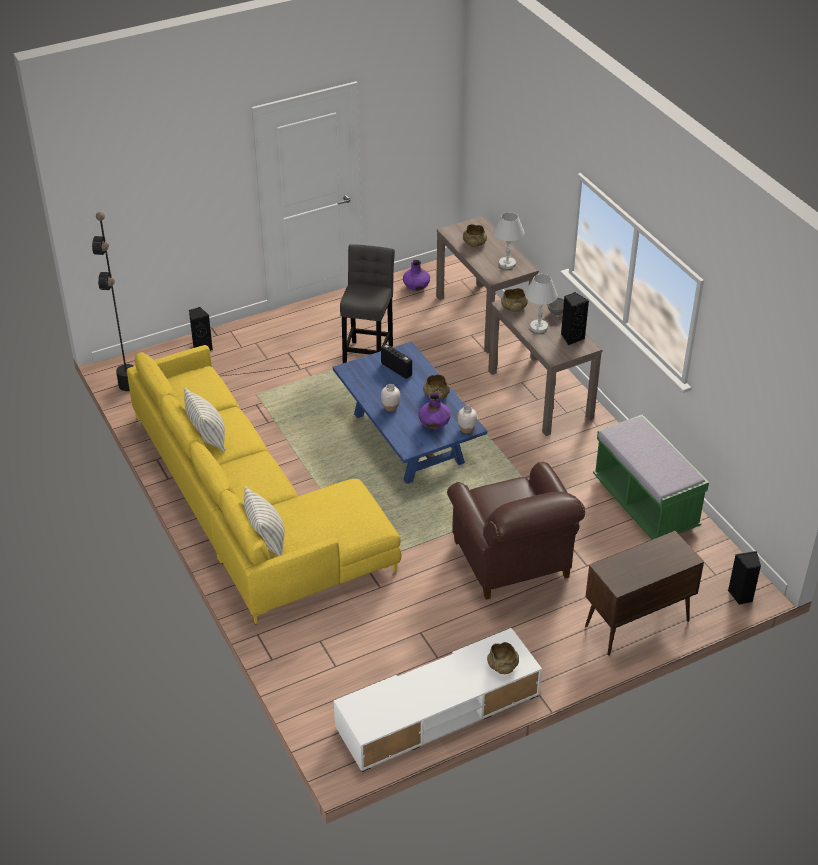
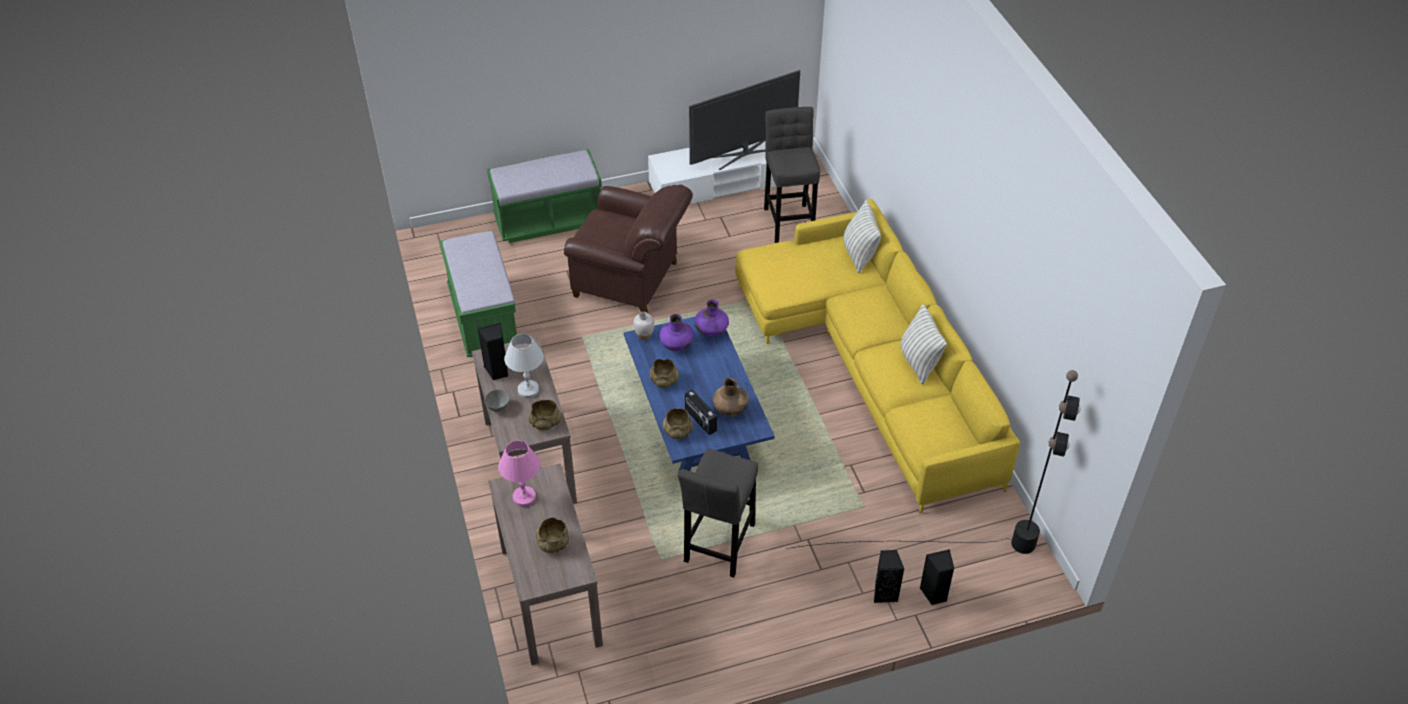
camera: 170 degrees left, 5 degrees up
(353, 662) = (789, 221): none -> grey stool
(372, 380) = (730, 410): none -> brown vase
(390, 407) = (718, 371): white vase -> none
(416, 287) = (625, 668): purple vase -> purple vase (711, 331)
(420, 689) = (744, 153): none -> television
(502, 666) = (677, 160): beige bowl -> beige bowl (678, 431)
(506, 264) = (524, 497): white table lamp -> pink table lamp
(513, 563) = (631, 280): brown armchair -> brown armchair turned 120 degrees clockwise
(636, 624) = (548, 220): brown cabinet -> green bench
(741, 595) = (448, 231): black speaker -> black speaker (884, 593)

